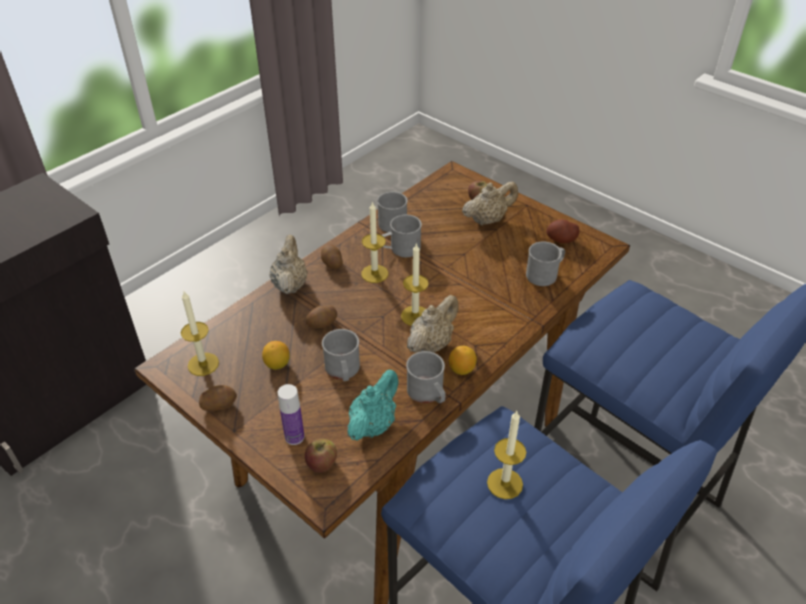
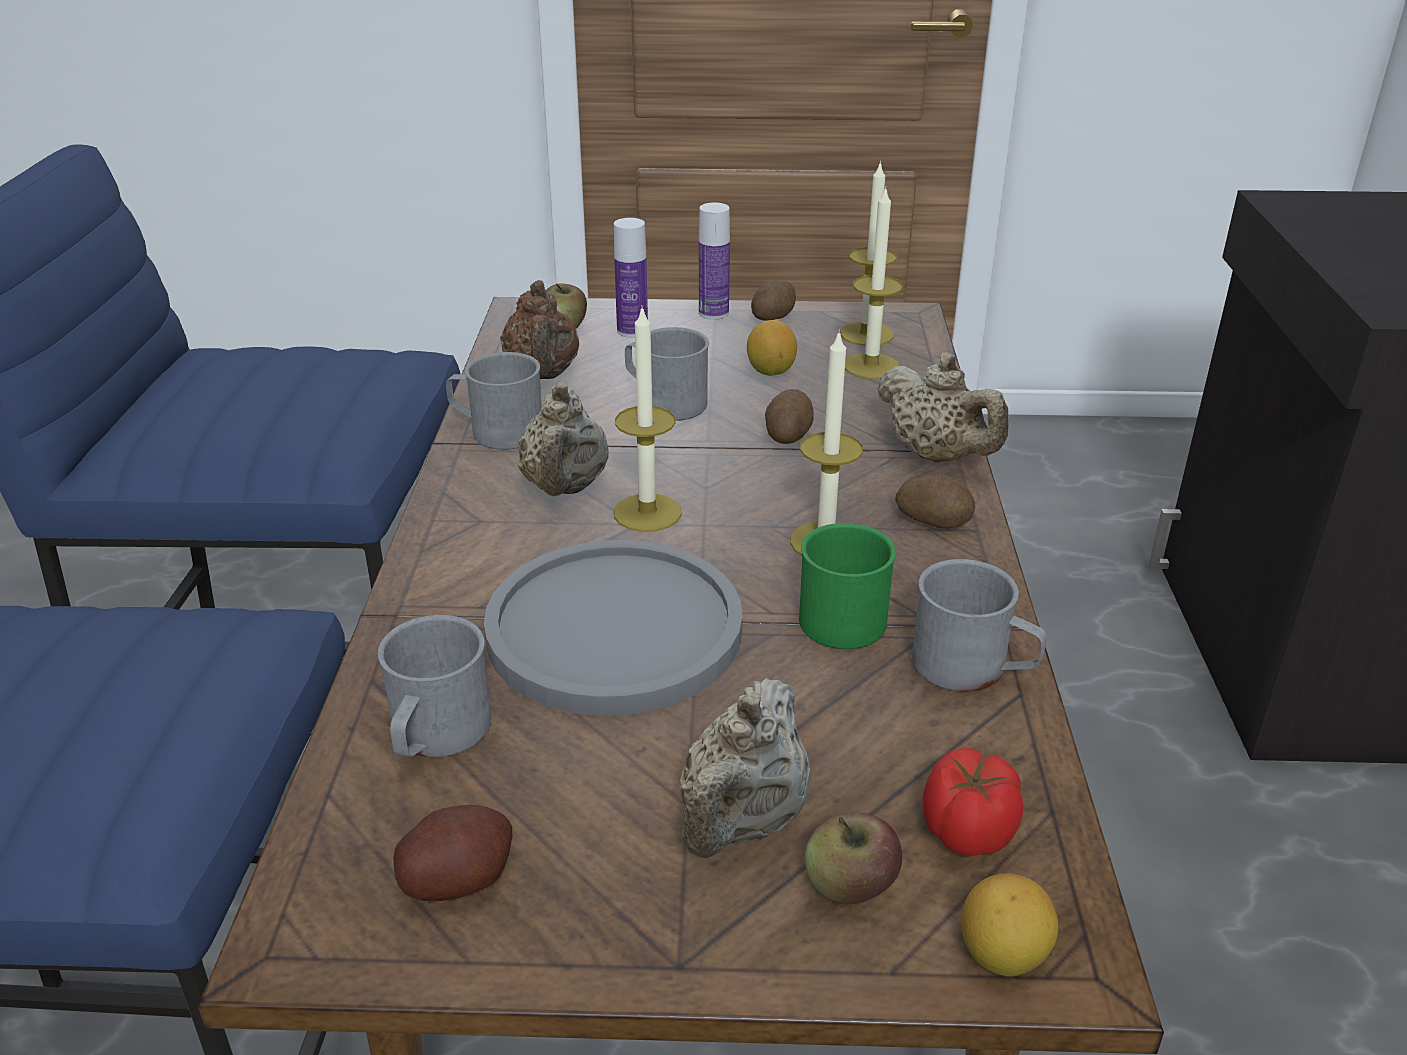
camera: 140 degrees right, 10 degrees down
(239, 427) = (713, 313): none -> bottle
(373, 424) = (542, 375): turquoise teapot -> brown teapot
(400, 249) = (849, 614): grey mug -> green mug
(443, 195) = (967, 833): none -> tomato
(461, 369) = (471, 479): lemon -> lemon (1003, 956)
(470, 279) = (614, 630): none -> grey plate
(505, 483) = (285, 385): candle -> candle (871, 366)

